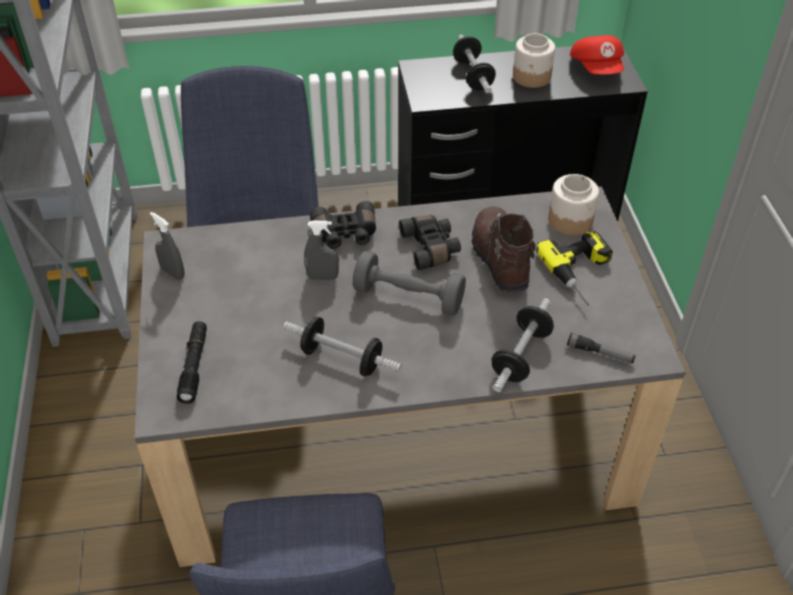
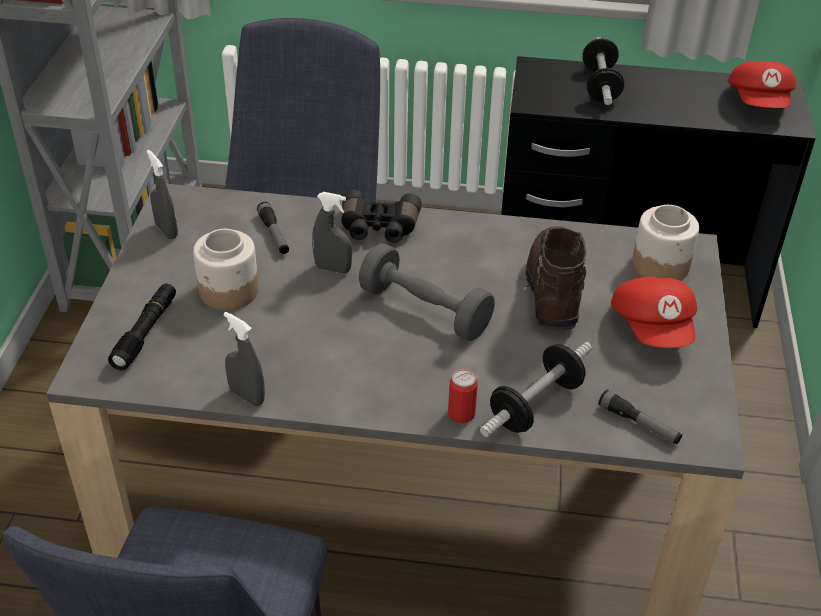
camera: 15 degrees right, 5 degrees down
(263, 257) = (274, 234): none -> flashlight
(299, 401) = (247, 396): none -> grey spray bottle
(342, 358) = (317, 361): dumbbell -> none
(431, 248) = (475, 262): black binoculars -> none
(469, 376) = (461, 414): none -> can
(532, 77) = (672, 99): jar -> jar (229, 291)
(583, 273) = (654, 328): power drill -> red cap

